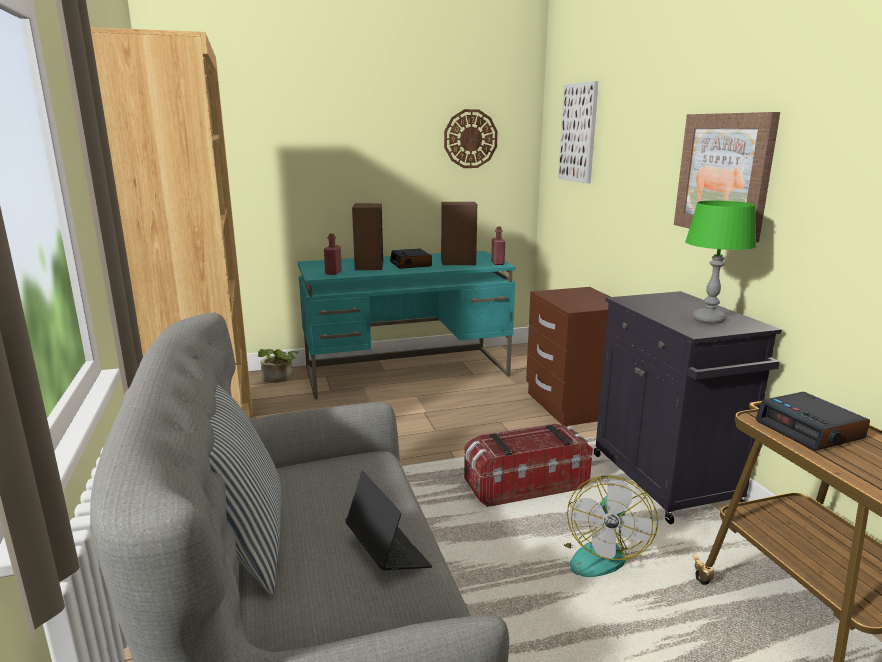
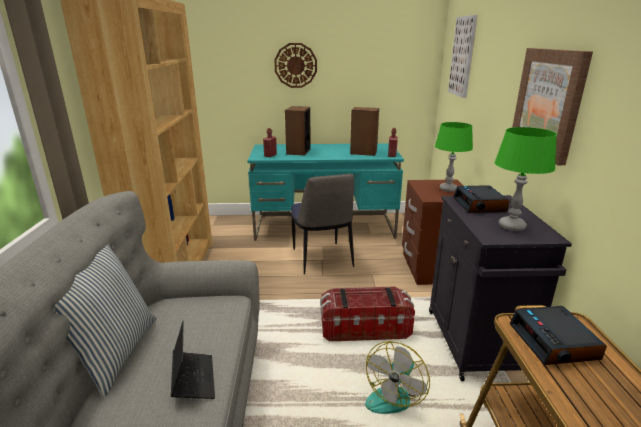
camera: 15 degrees right, 5 degrees up
(279, 378) = (239, 222): potted plant -> none
(411, 264) = (328, 152): alarm clock -> alarm clock (480, 205)
(425, 411) = (322, 259): none -> chair
(470, 139) = (384, 59): wall clock -> wall clock (295, 65)
(587, 297) = (448, 189): none -> green table lamp

